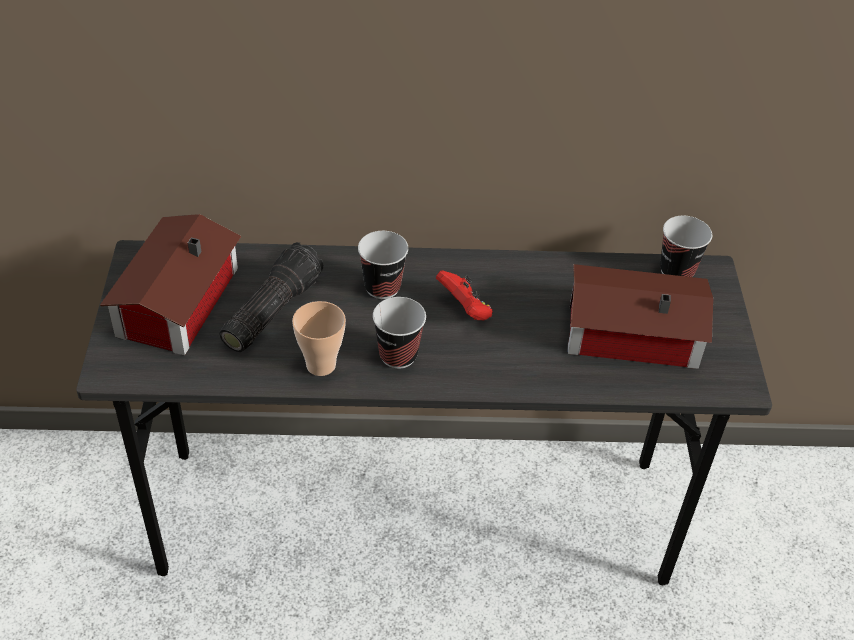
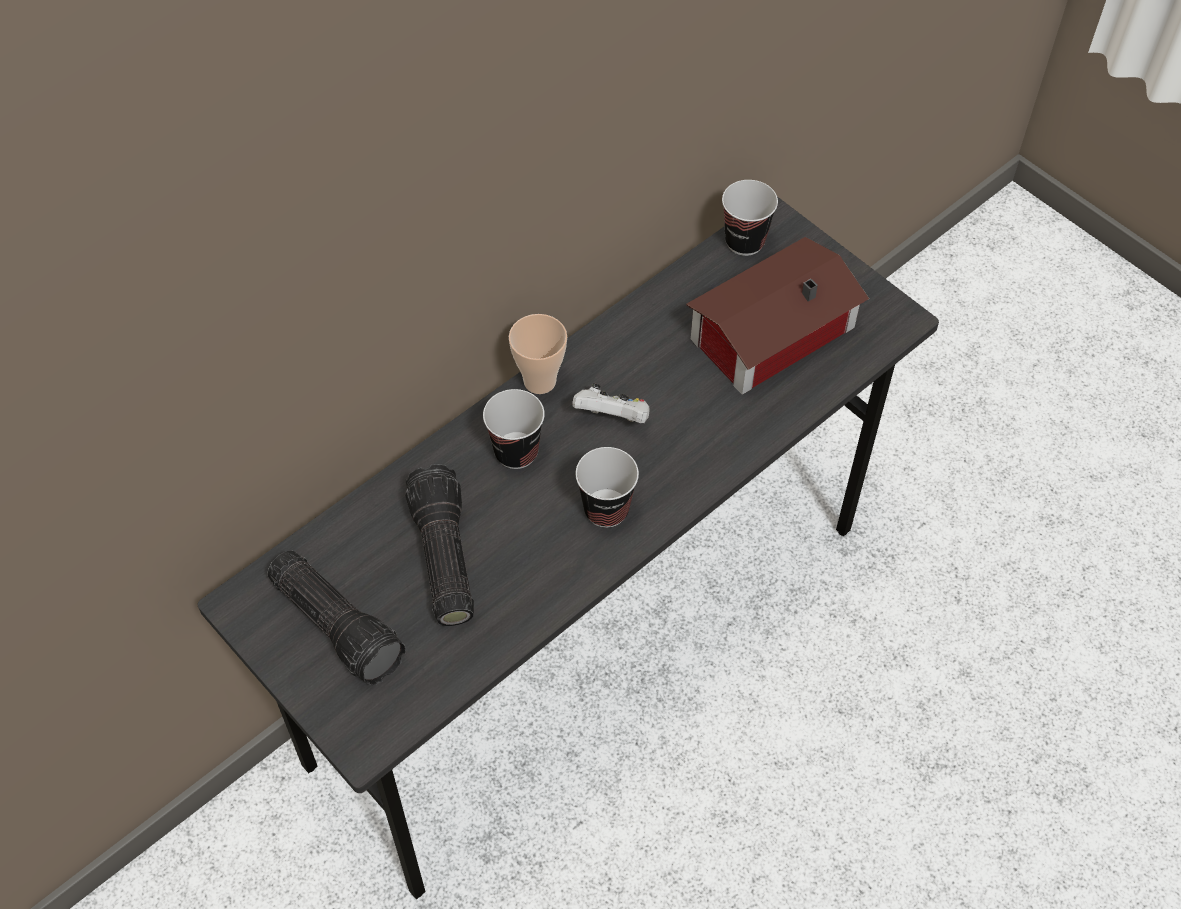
camera: 40 degrees left, 10 degrees up
(173, 303) = (339, 624): toy house -> flashlight
(321, 365) = (551, 574): cup -> cup (539, 381)
(465, 309) = (613, 418): red game controller -> white game controller

